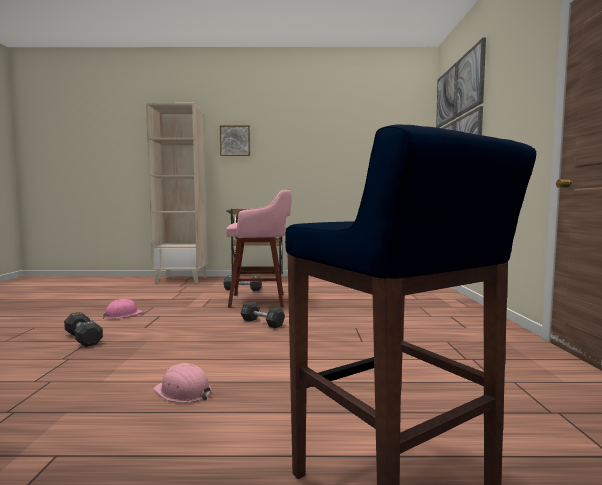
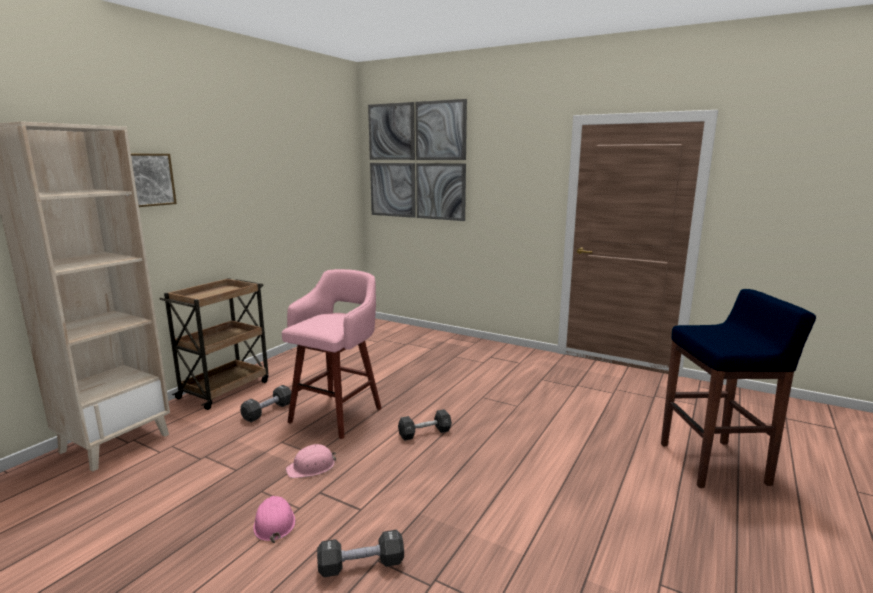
camera: 60 degrees left, 10 degrees up
(183, 391) = (572, 509): pink hard hat -> pink hard hat (311, 467)

